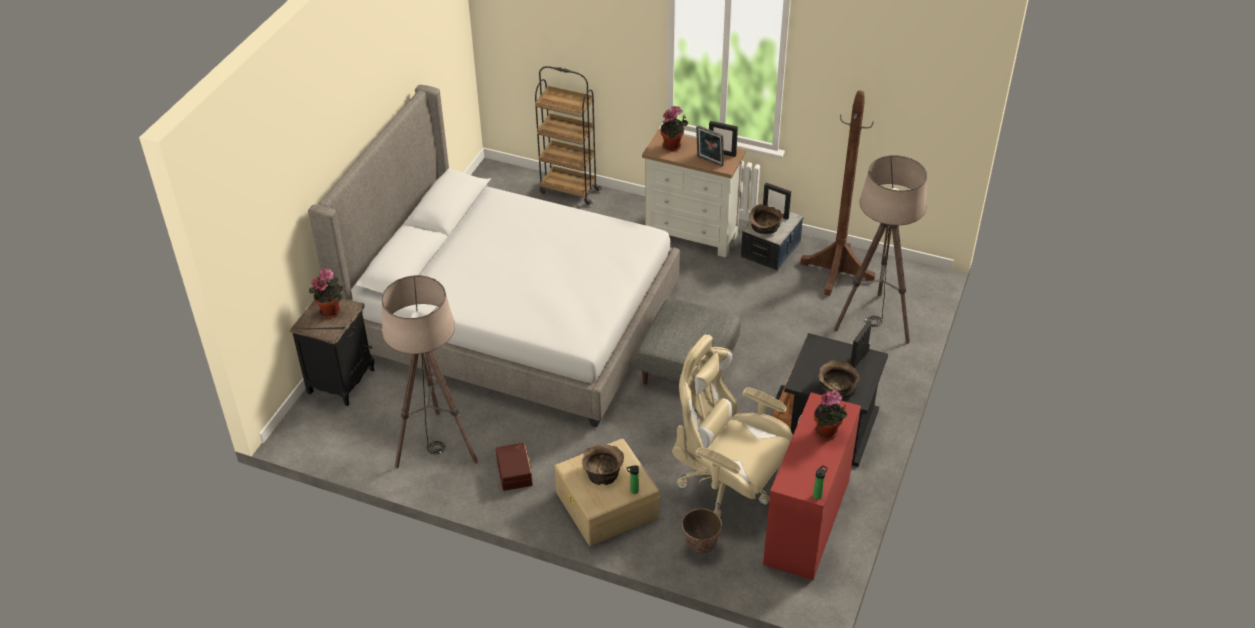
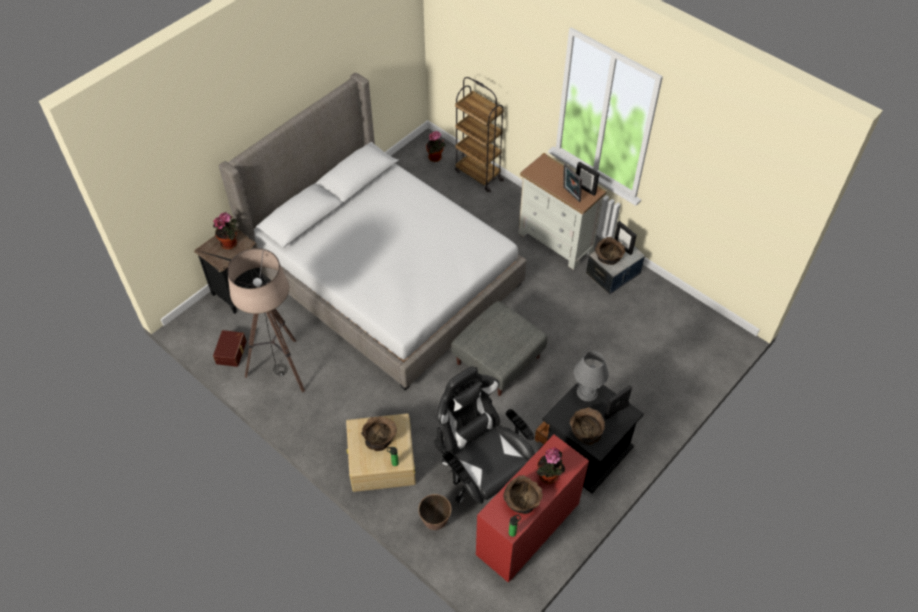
camera: 20 degrees right, 10 degrees up
(515, 472) = (327, 409): brown storage box -> brown storage box (232, 352)
(673, 146) = (548, 172): potted plant -> potted plant (436, 158)
(731, 485) = (483, 476): beige office chair -> black office chair
(811, 463) = (522, 500): none -> brown bowl
(819, 350) = (587, 392): none -> grey table lamp
(837, 271) = (658, 309): brown clothes rack -> none
(874, 322) = (667, 365): floor lamp -> none

